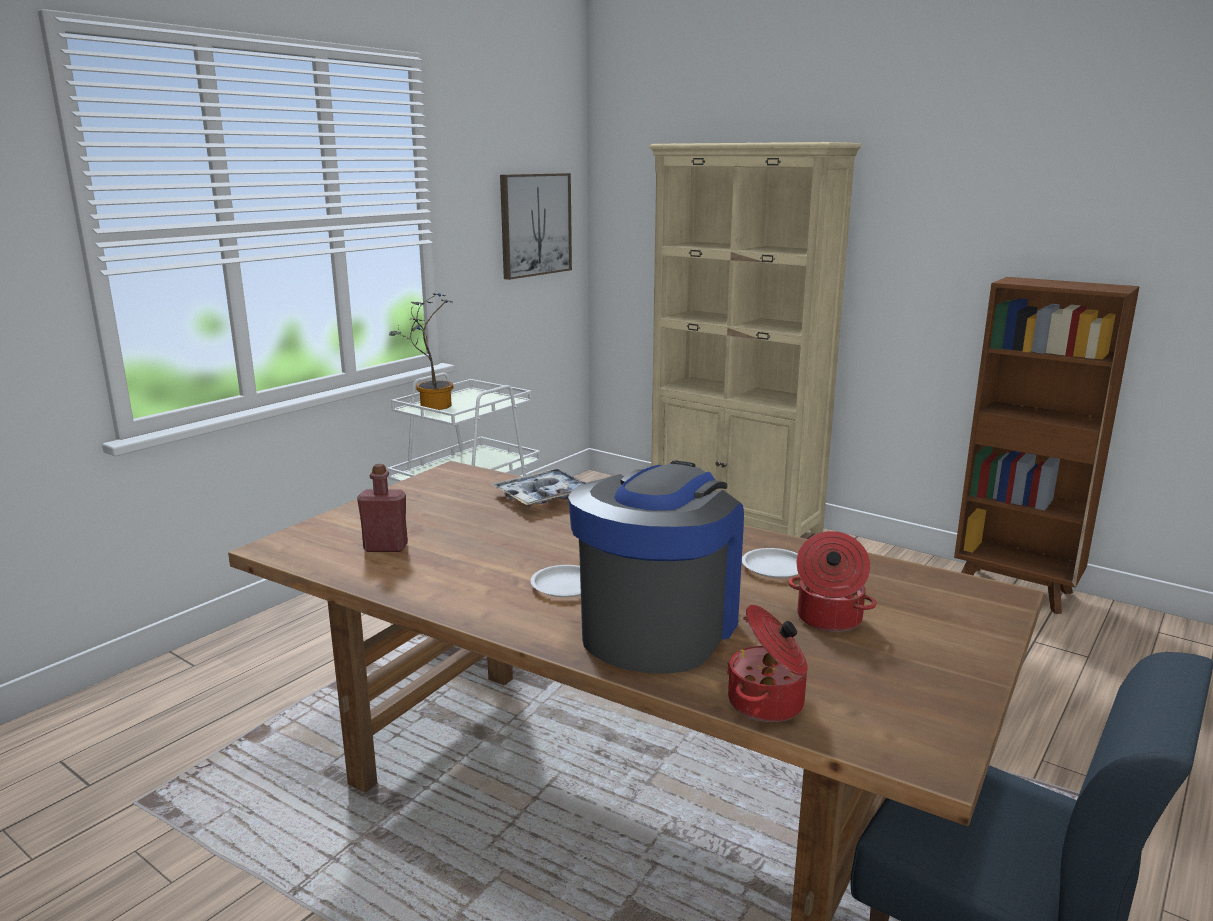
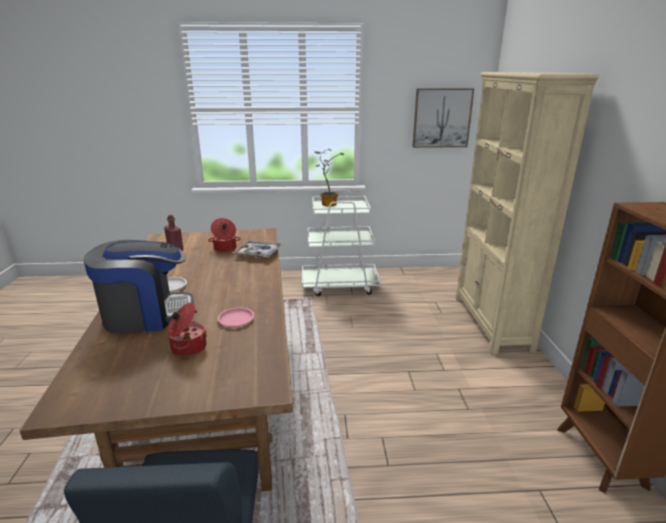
camera: 50 degrees right, 5 degrees up
(768, 703) = (90, 357): cooking pot -> cooking pot (225, 249)
(775, 568) = (236, 319): white plate -> pink plate

